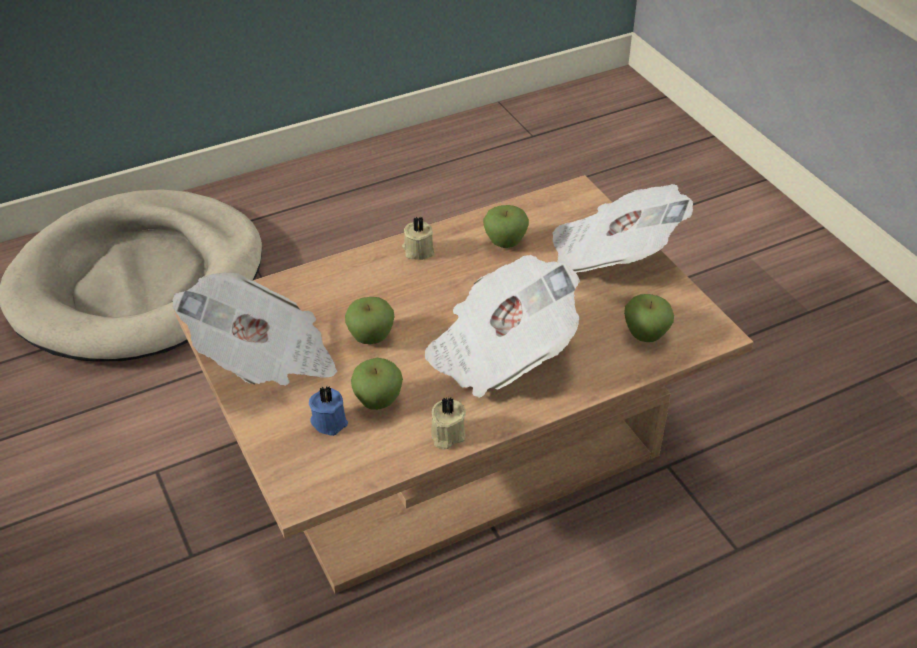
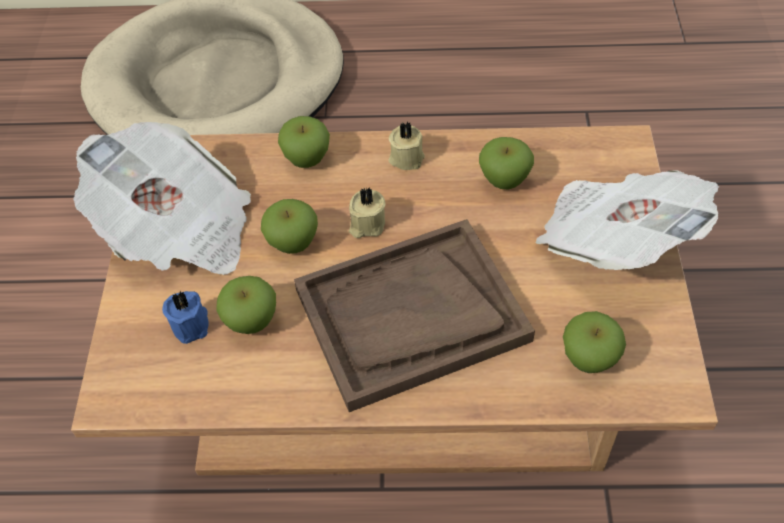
camera: 30 degrees right, 10 degrees up
(337, 276) = (307, 159): none -> apple
(446, 435) = (292, 392): beige candle -> beige candle (366, 224)
(500, 353) = (411, 316): newspaper -> brown tray

